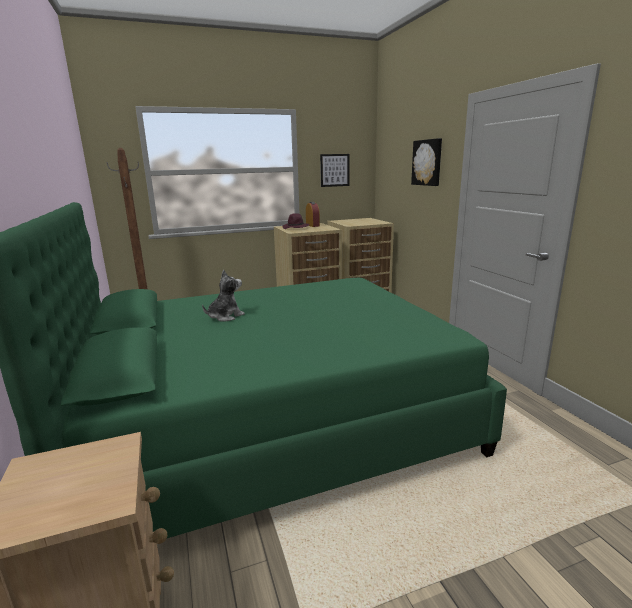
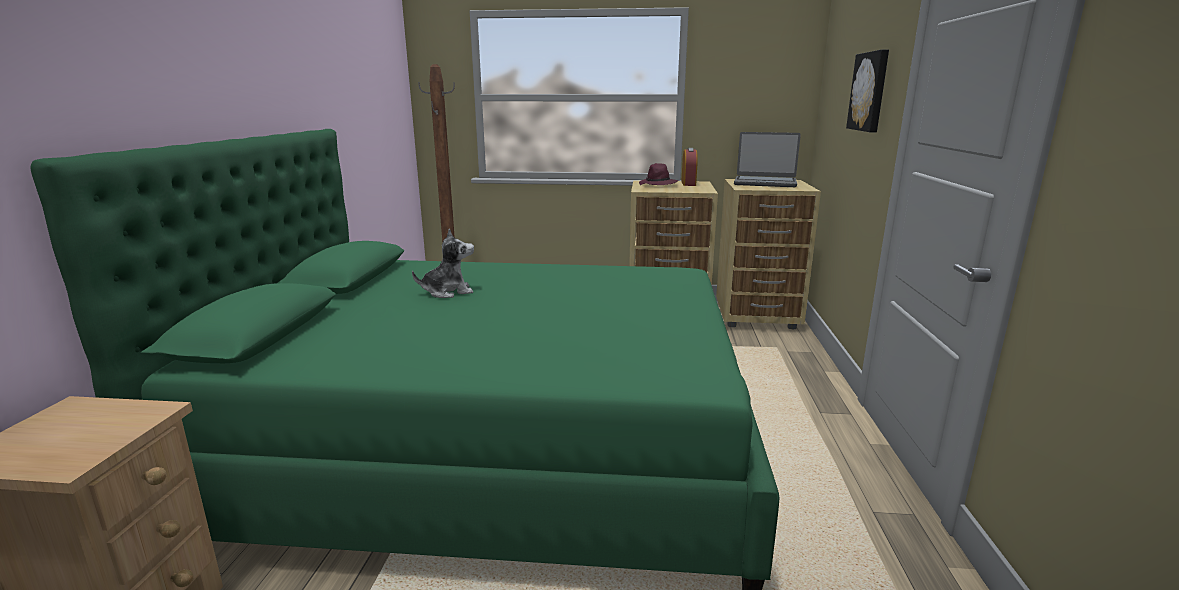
camera: 25 degrees right, 0 degrees up
(334, 170) = (745, 101): picture -> none
(355, 221) = (765, 183): none -> laptop

